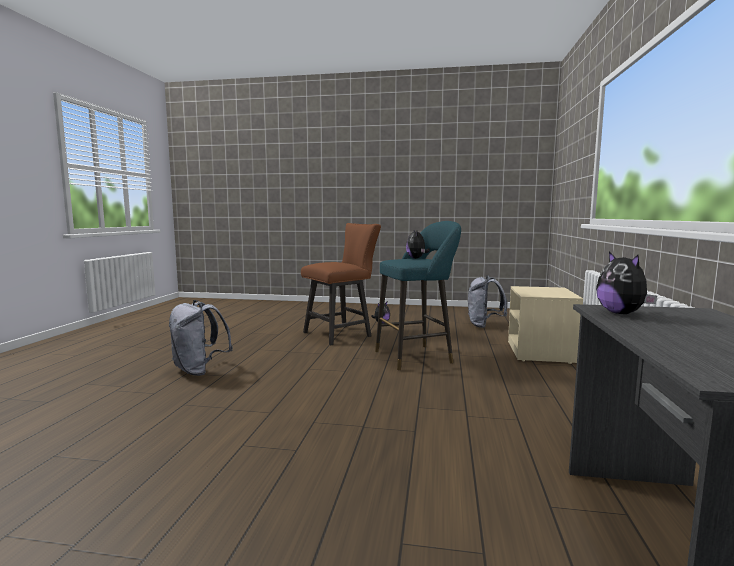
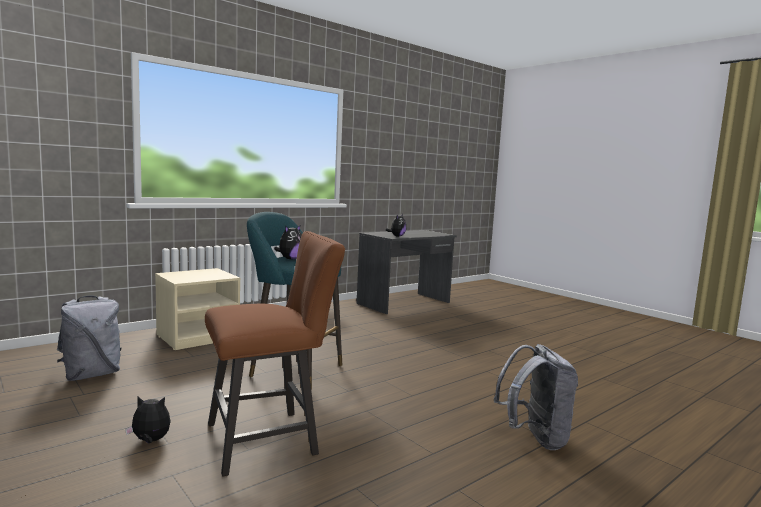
camera: 140 degrees left, 0 degrees up
(341, 334) = (270, 438): brown chair -> brown chair turned 150 degrees clockwise

